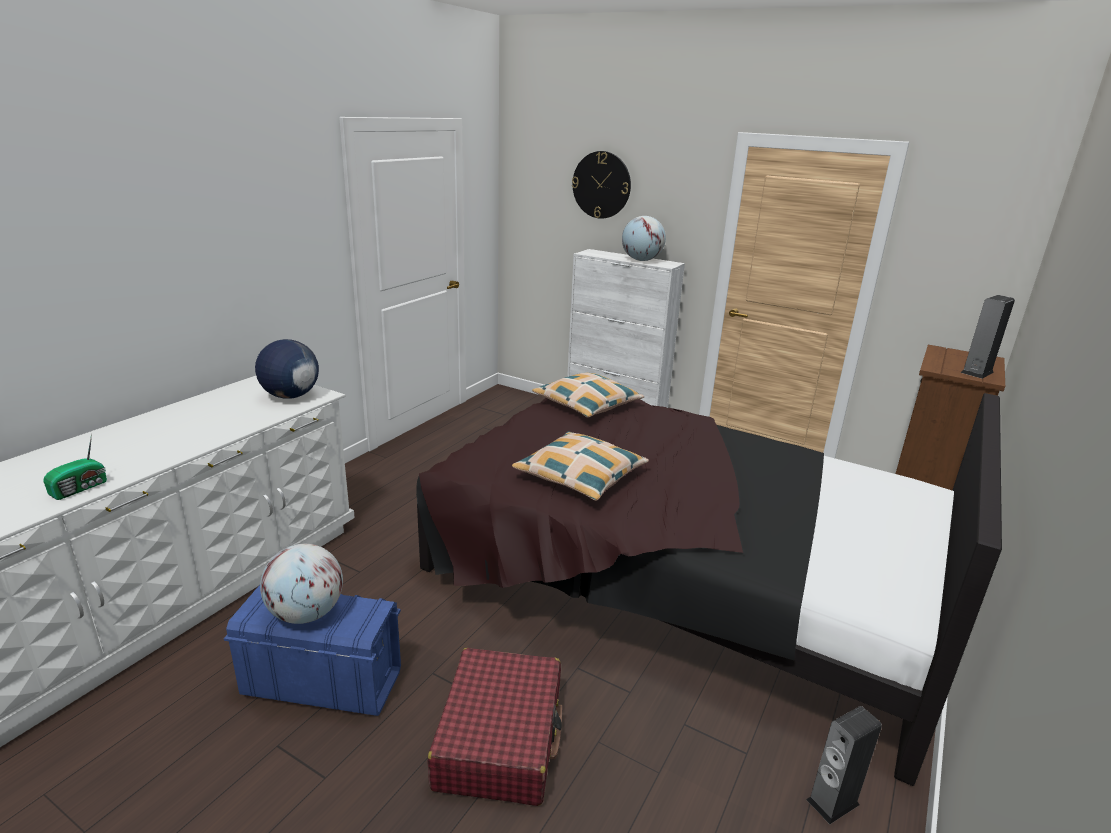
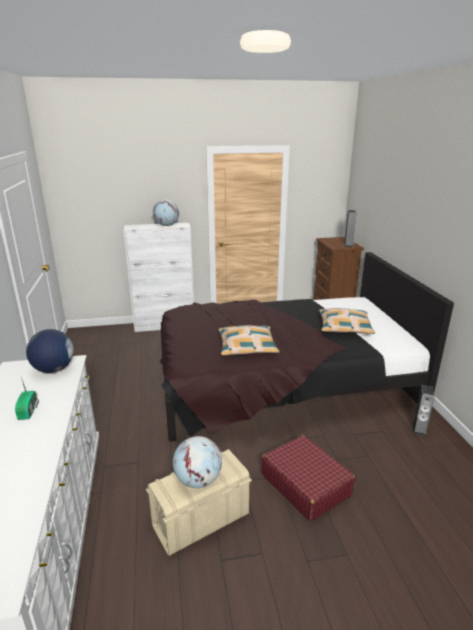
camera: 40 degrees left, 0 degrees up
(81, 488) = (30, 482): radio -> radio (29, 410)
(322, 682) = (200, 520): blue storage box -> beige storage box
(587, 404) = (193, 313): pillow -> pillow (344, 327)
(601, 185) = (125, 184): wall clock -> none

